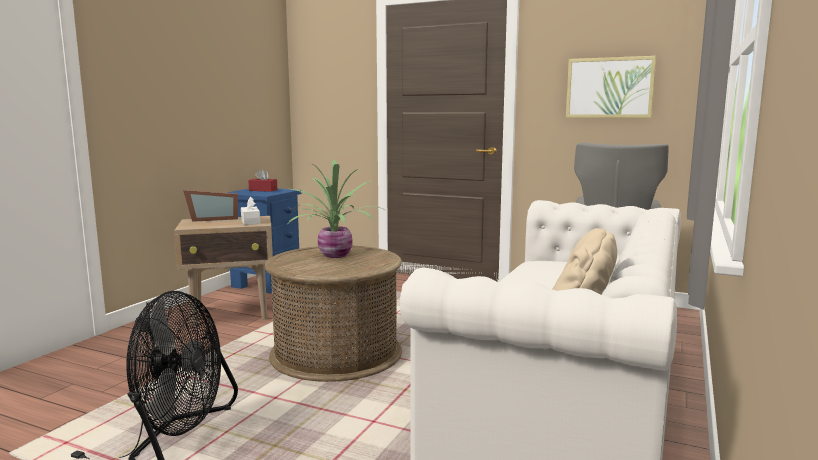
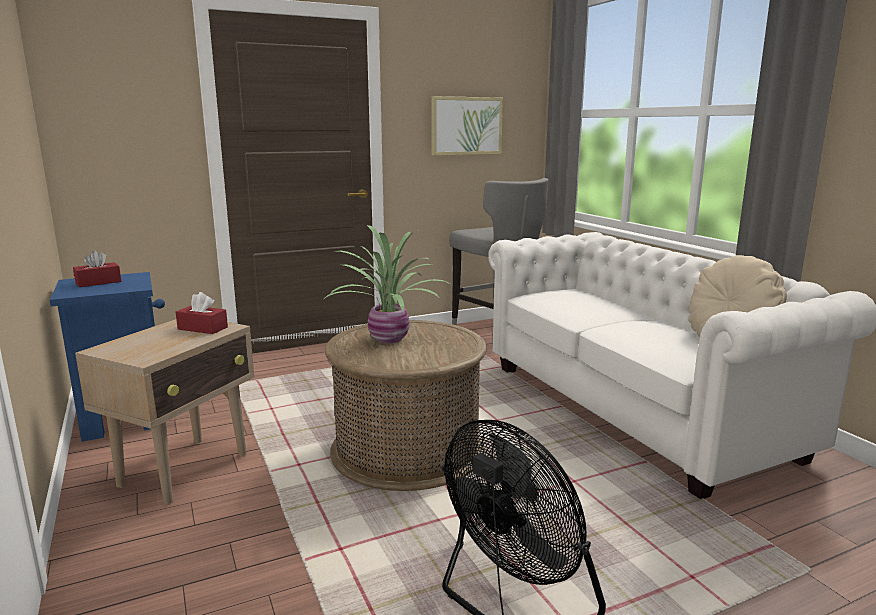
camera: 50 degrees left, 5 degrees up
(212, 219) = (130, 339): picture frame -> none
(250, 221) = (202, 328): white tissue box -> red tissue box

